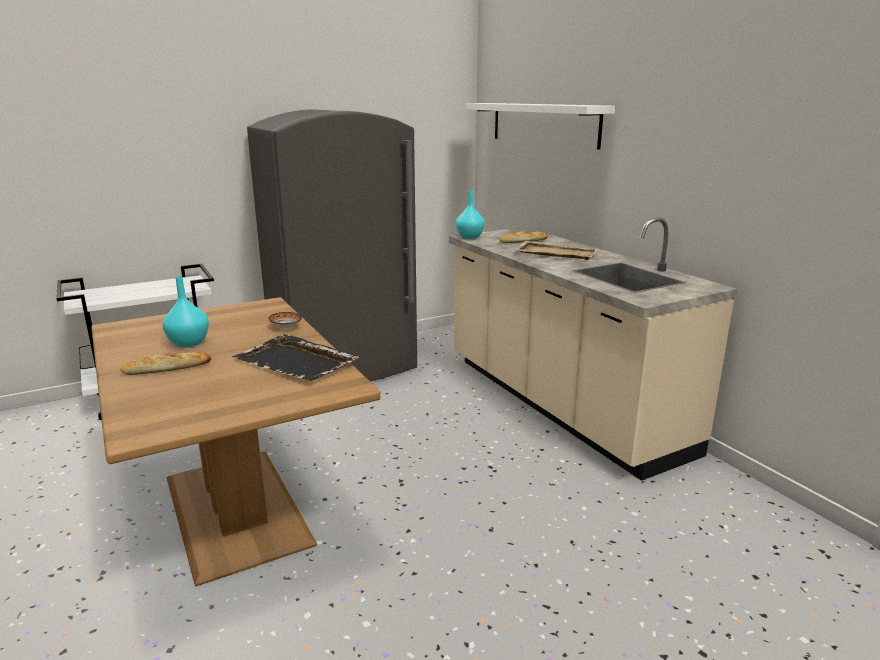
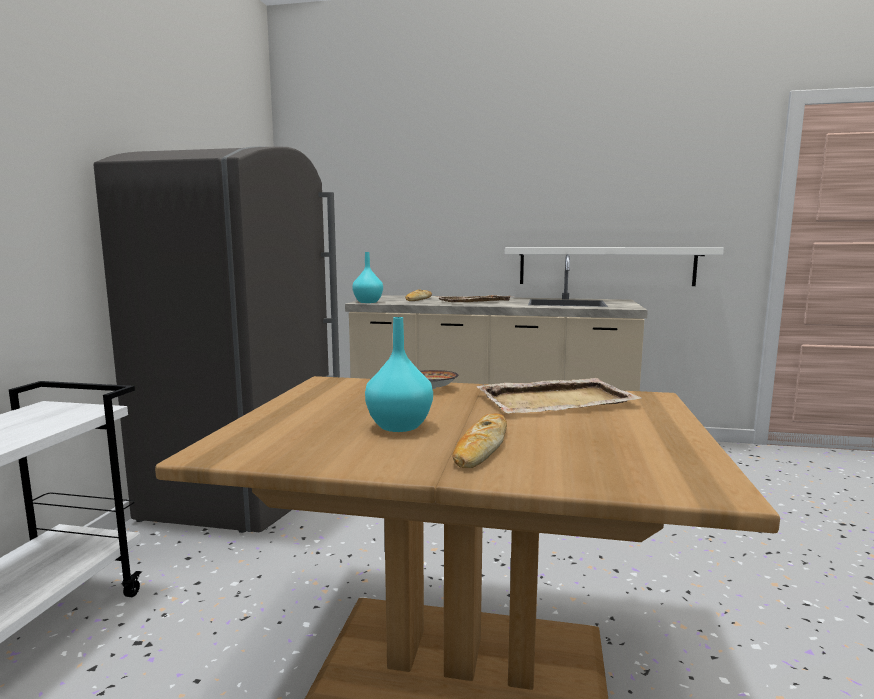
camera: 50 degrees left, 10 degrees down
(297, 362) = (557, 400): black tray -> beige tray
(543, 124) = (391, 193): white shelf -> white shelf (606, 266)

